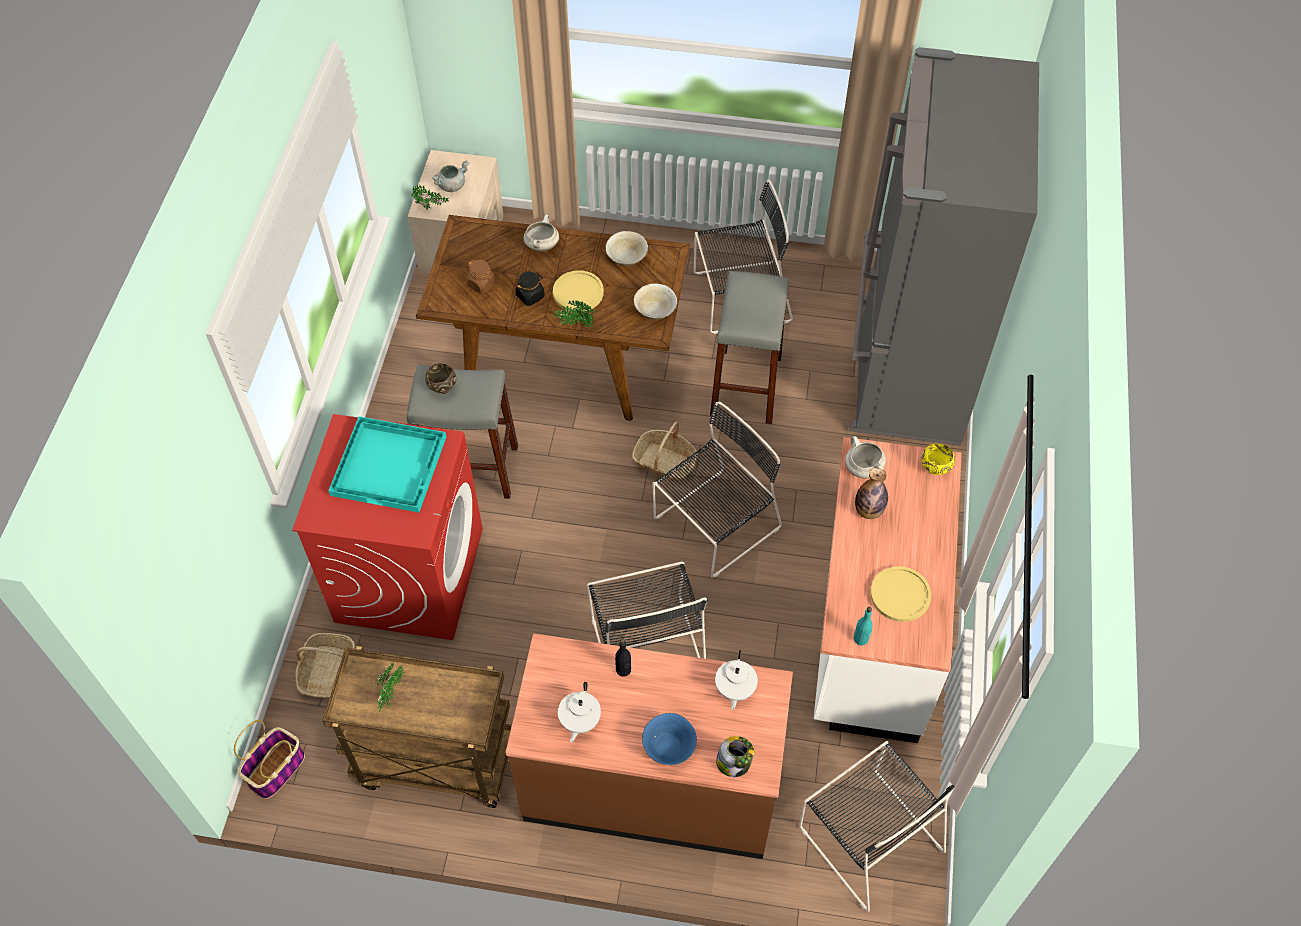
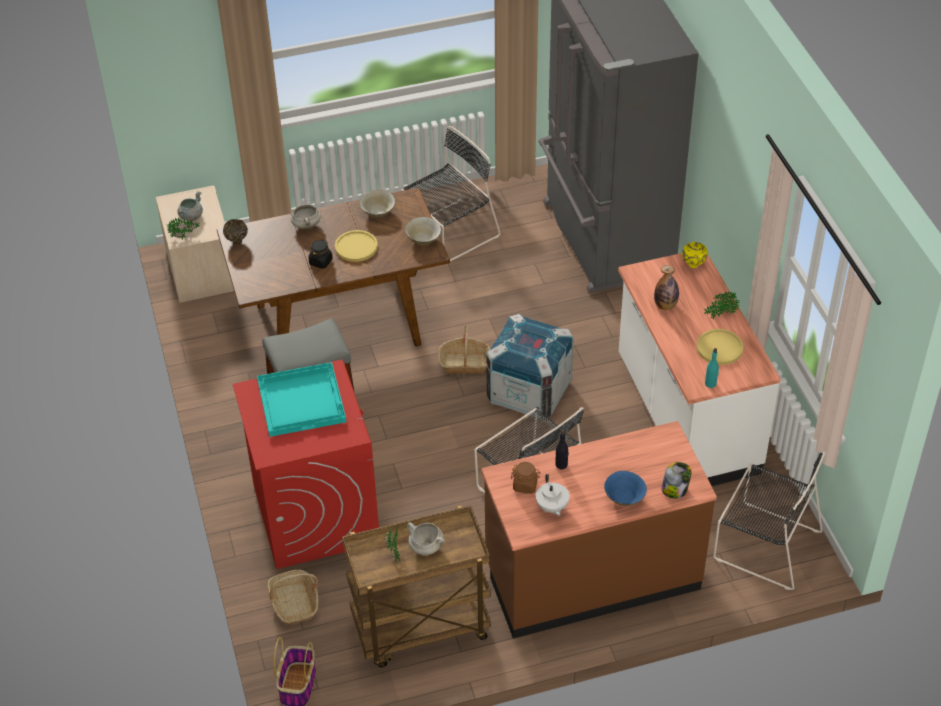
camera: 25 degrees left, 10 degrees down
(442, 389) = (295, 347): brown bowl -> brown bowl (236, 241)
(482, 284) = (277, 267): brown jar -> brown jar (525, 485)
(575, 324) = (369, 268): potted plant -> potted plant (719, 315)
(714, 525) = (529, 391): black chair -> crate
(734, 689) = (646, 446): white teapot -> none
(746, 386) = (493, 291): grey stool -> none
(862, 468) = (644, 281): white cooking pot -> white cooking pot (425, 547)

